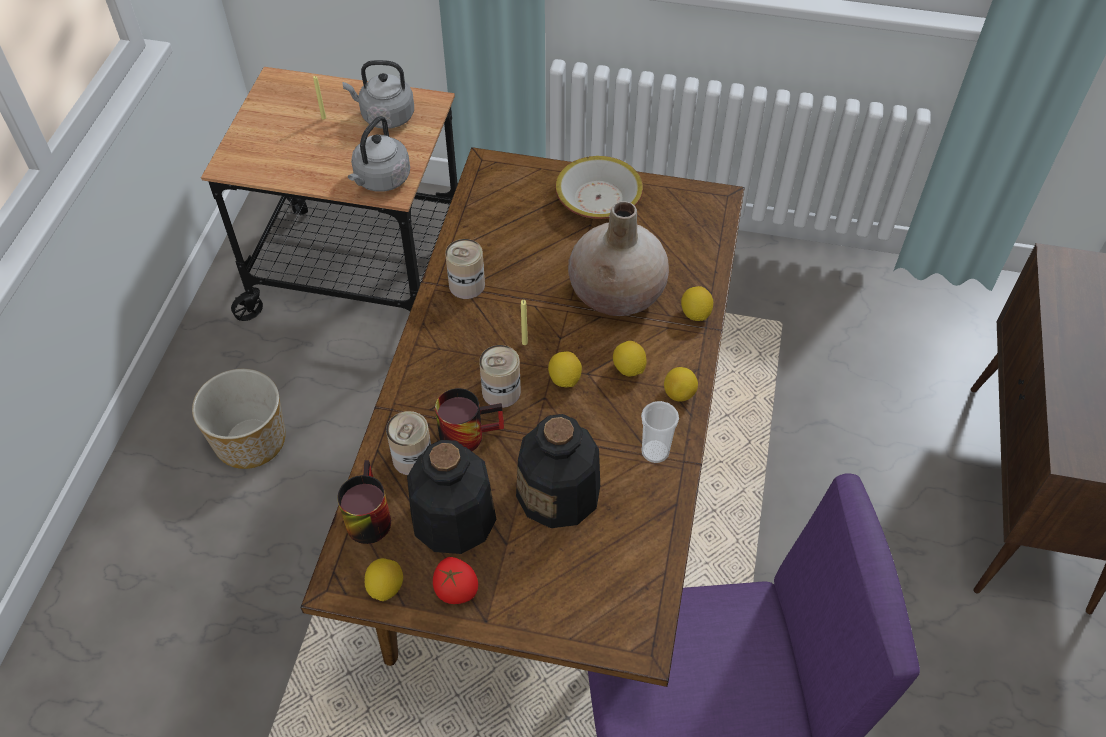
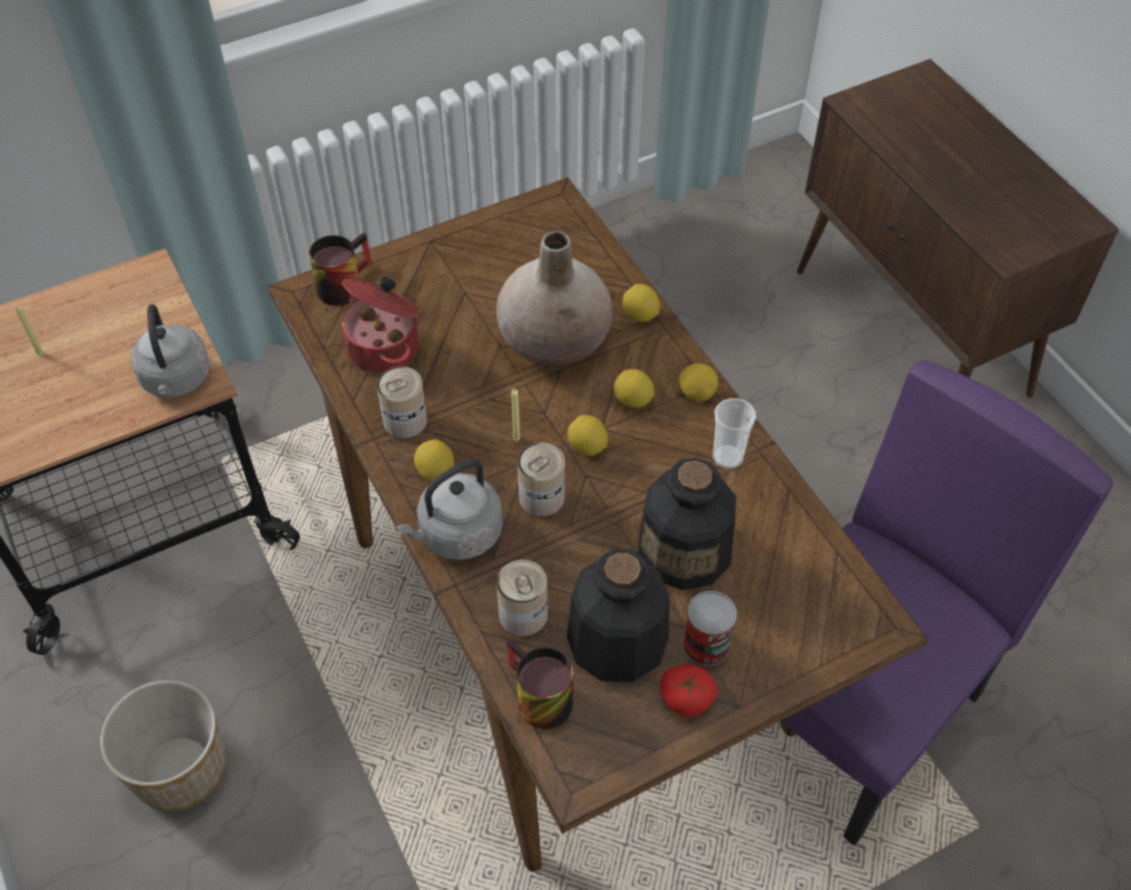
camera: 40 degrees left, 0 degrees up
(385, 116) = (111, 313): grey kettle -> grey kettle (456, 534)
(385, 587) = (622, 747): lemon -> lemon (435, 472)
(468, 431) = (549, 553): mug -> mug (342, 283)
(502, 230) = (385, 347): none -> cooking pot
(507, 565) = (706, 644): none -> can
(598, 198) = (447, 263): bowl -> none

